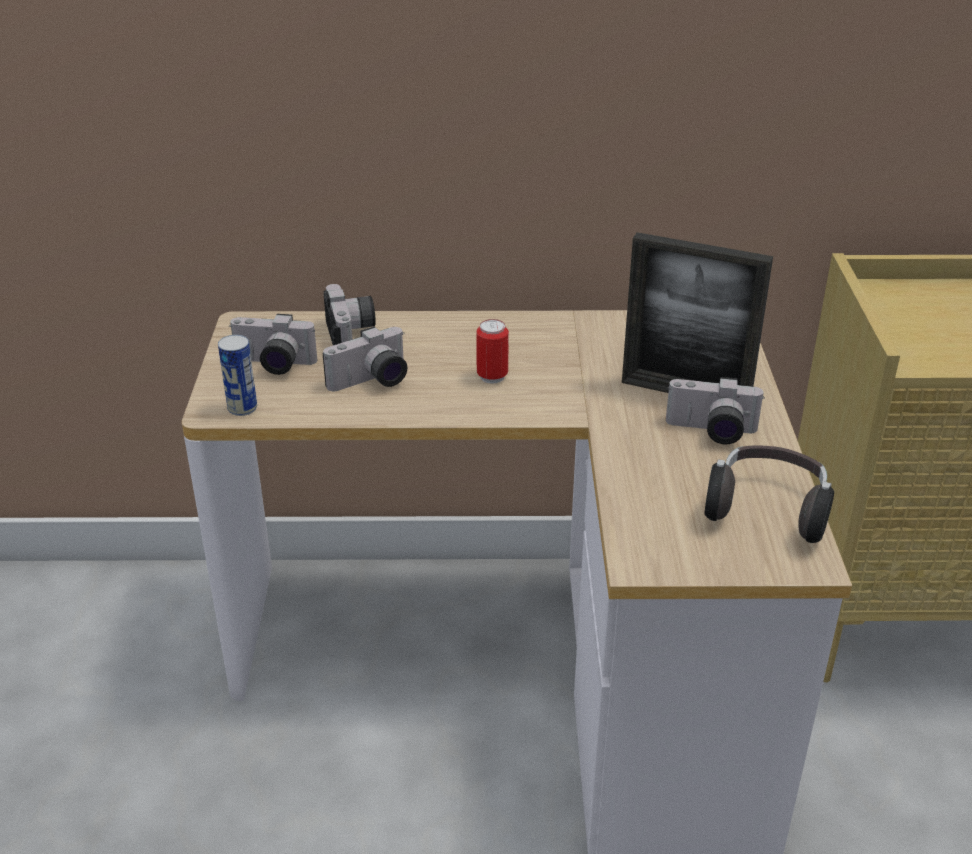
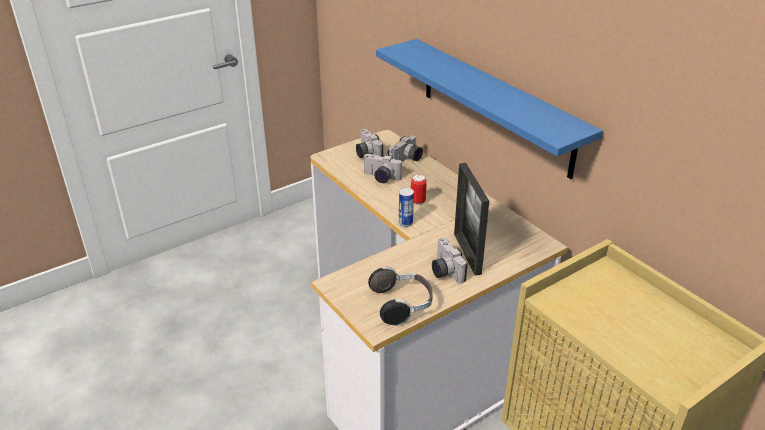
camera: 55 degrees right, 0 degrees up
(242, 408) = (332, 161): can -> can (405, 223)
(531, 138) = (495, 106): none -> blue shelf

